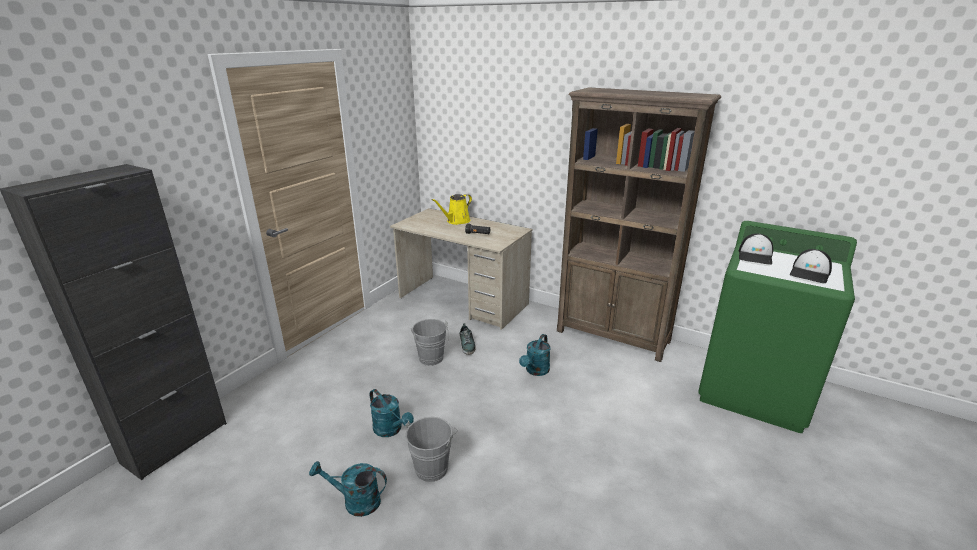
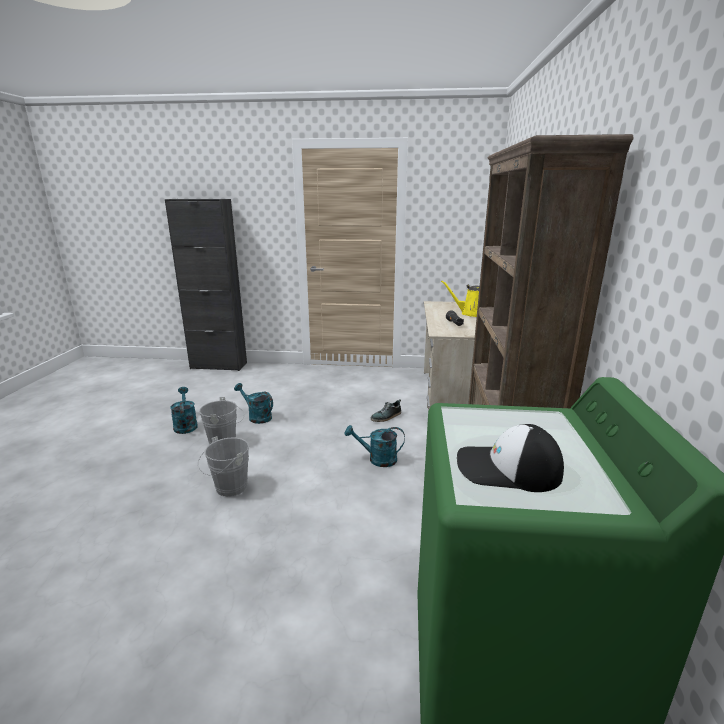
camera: 65 degrees right, 5 degrees down
(391, 430) = (257, 417): turquoise watering can -> turquoise watering can turned 105 degrees clockwise
(432, 360) = (350, 408): grey bucket -> grey bucket (228, 489)
(755, 256) = (522, 419): cap -> none

